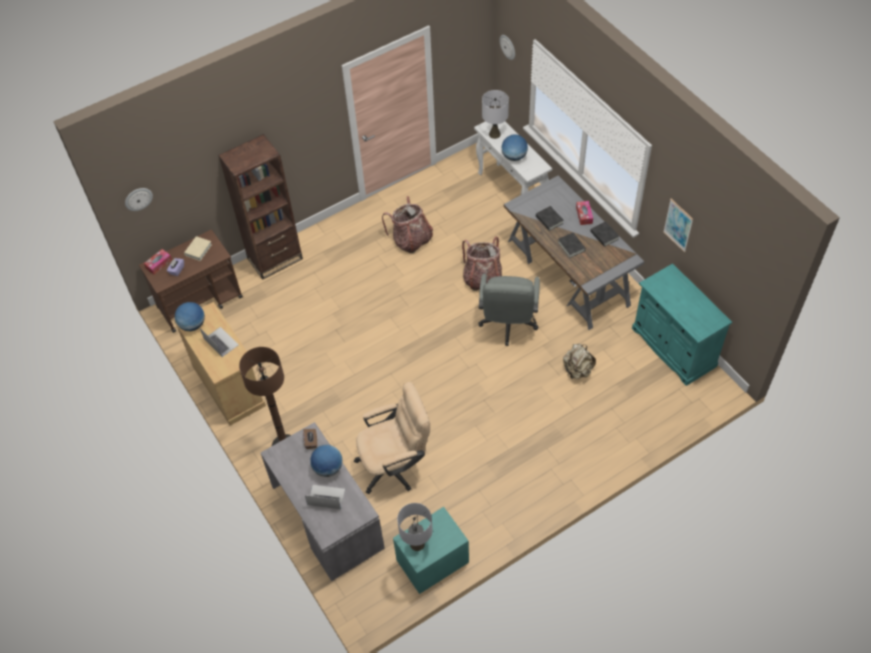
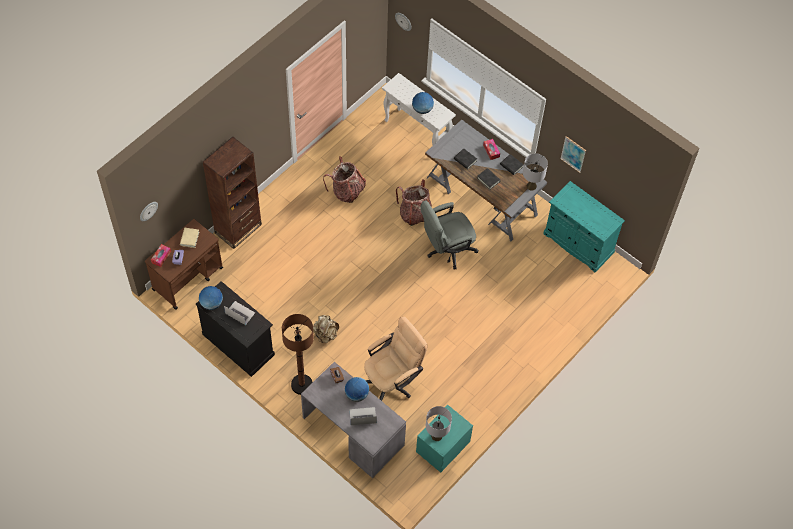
camera: 20 degrees left, 5 degrees up
(229, 385) = (238, 344): beige cabinet -> black cabinet
(494, 134) = (400, 91): grey table lamp -> grey table lamp (531, 186)
(508, 325) = (446, 249): grey office chair -> grey office chair turned 75 degrees clockwise
(577, 370) = (510, 276): beige backpack -> beige backpack (325, 334)

